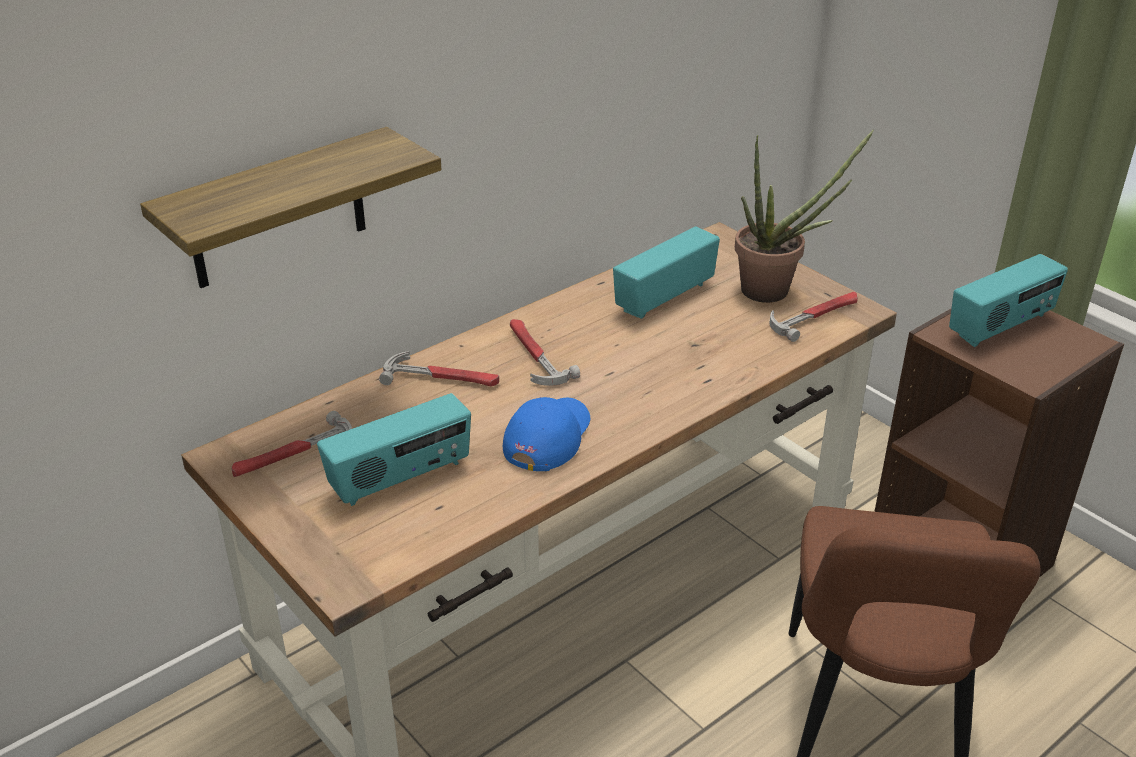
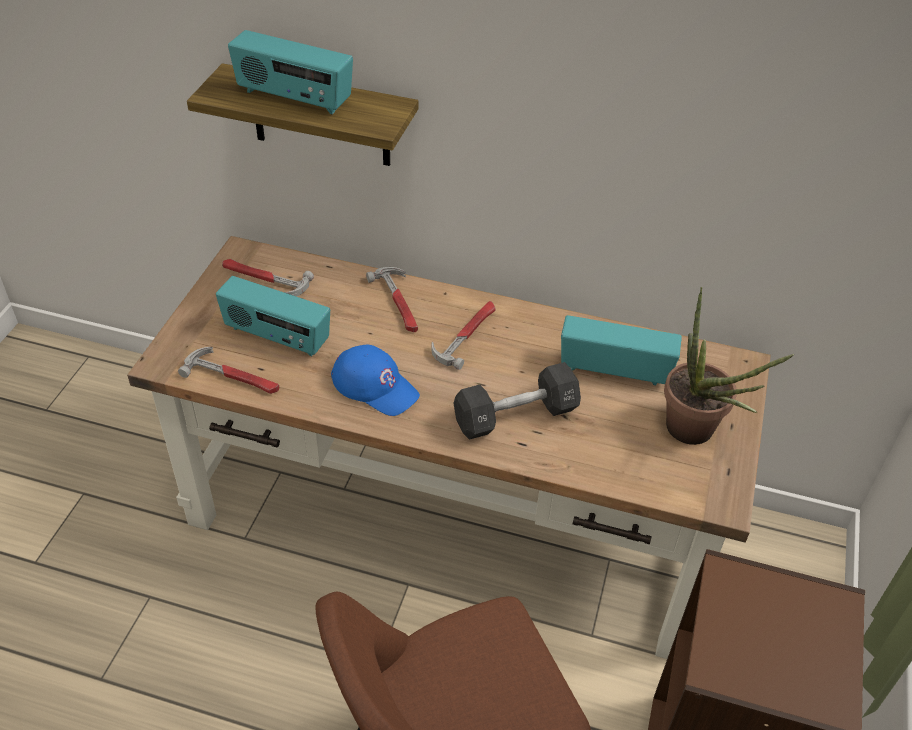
camera: 55 degrees right, 10 degrees up
(547, 437) = (375, 386): blue cap -> blue cap turned 45 degrees clockwise
(669, 370) = (515, 415): none -> black dumbbell
(815, 316) = (682, 476): hammer -> hammer (233, 376)
(1001, 326) = (787, 619): radio -> radio (293, 99)

